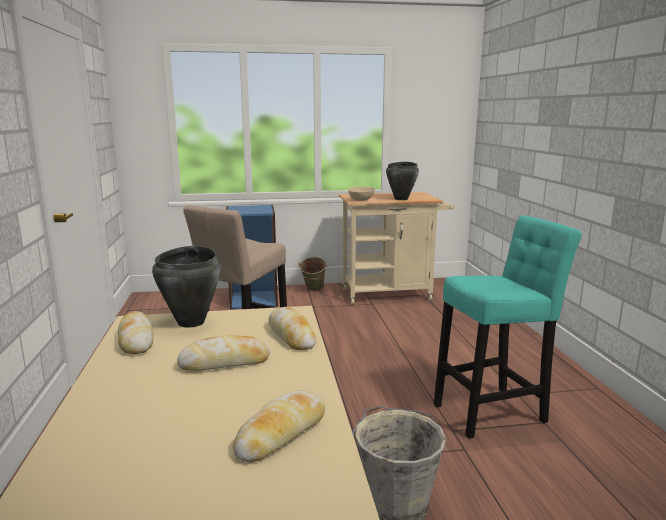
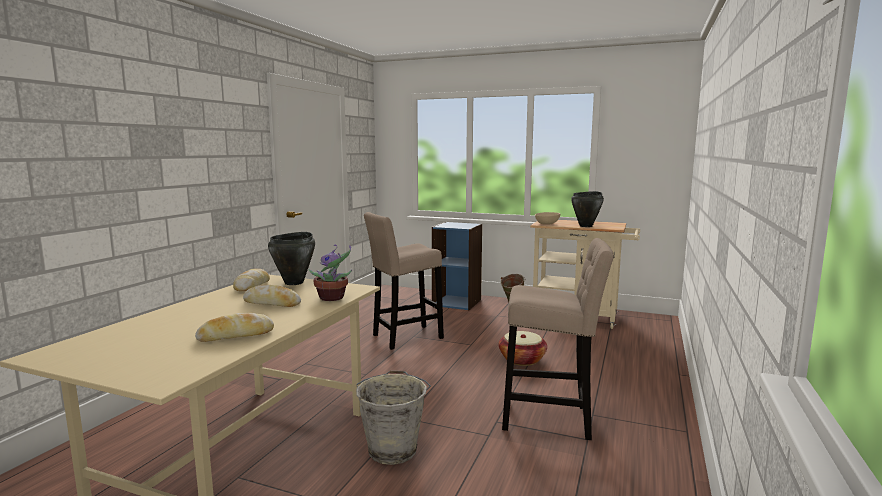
camera: 30 degrees right, 5 degrees down
(291, 335) = (333, 298): bread -> potted plant
(394, 352) = (522, 359): none -> basket
(494, 411) = (551, 419): turquoise stool -> beige stool

